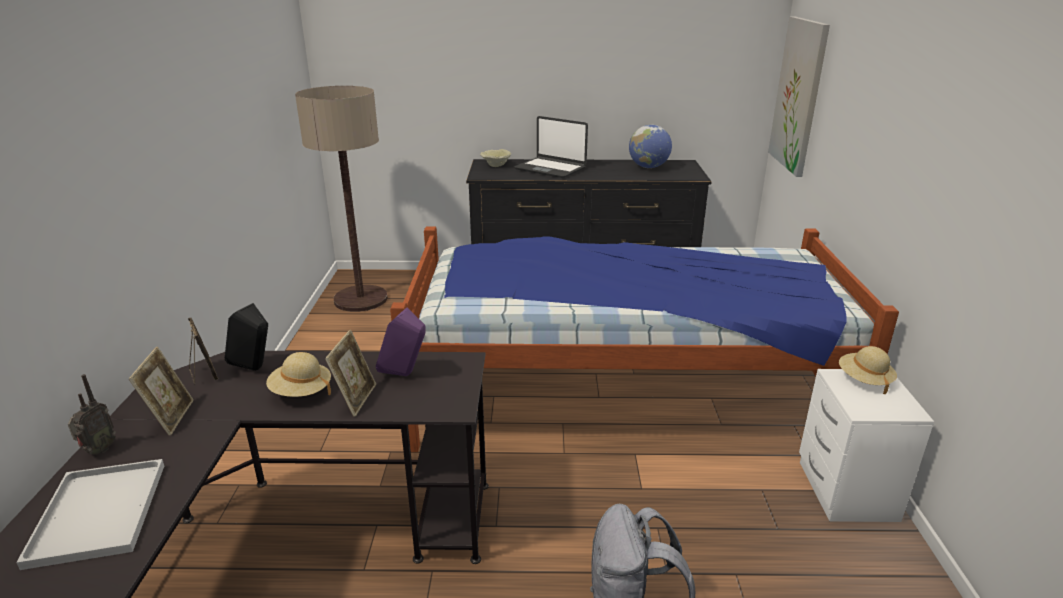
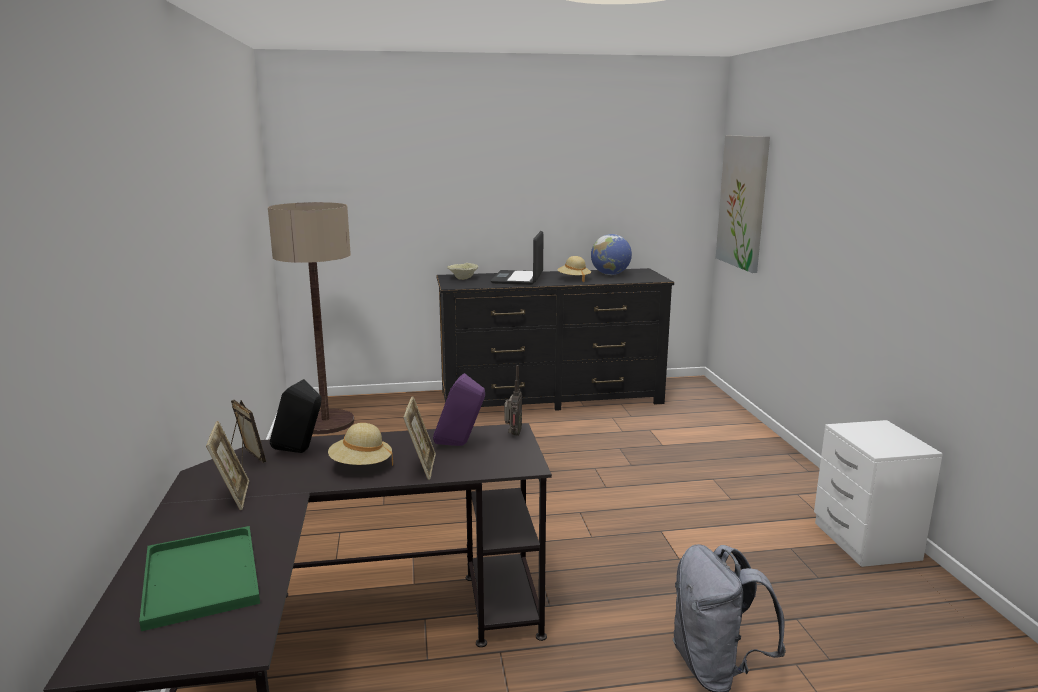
camera: 10 degrees left, 10 degrees down
(98, 450) = (167, 529): radio -> radio (513, 434)
(98, 511) = (199, 576): white tray -> green tray
(550, 168) = (518, 279): laptop -> laptop turned 75 degrees clockwise
(620, 393) = (625, 482): bed -> none
(864, 380) = (869, 429): beige hat -> beige hat (573, 279)

